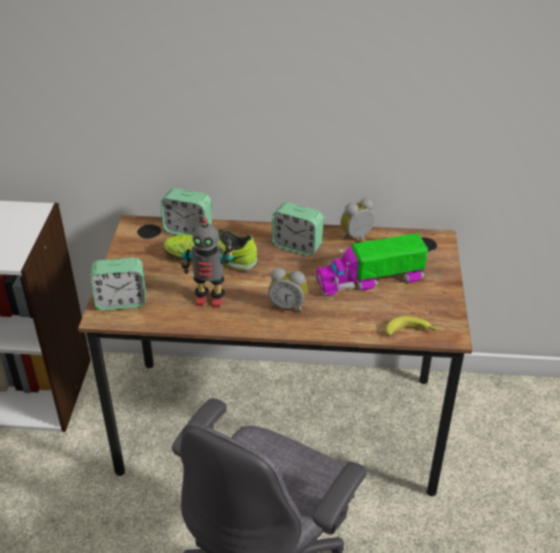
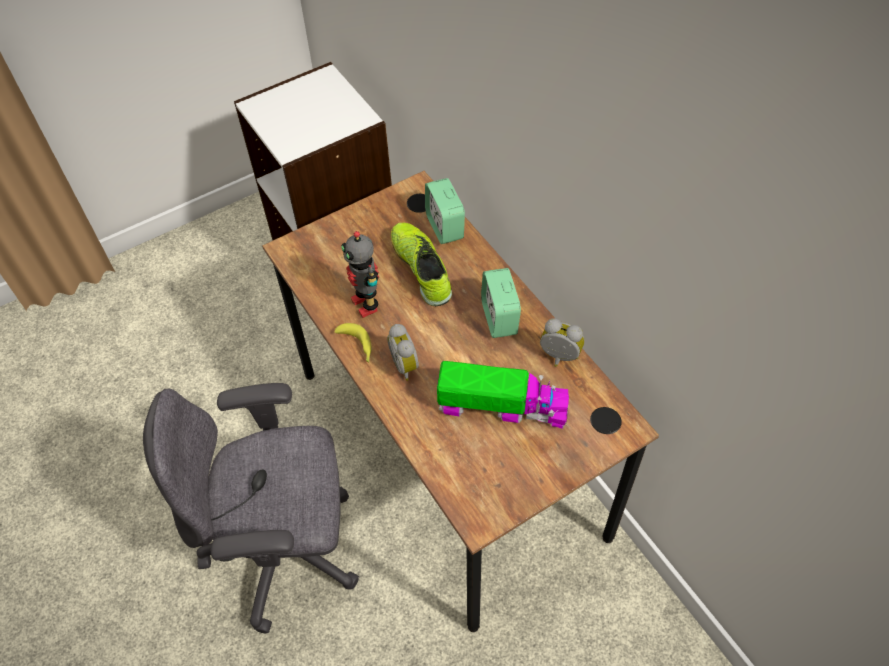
camera: 55 degrees right, 15 degrees up
(121, 301) = (314, 249): alarm clock -> none
(370, 279) = (503, 405): toy truck -> toy truck turned 150 degrees clockwise
(411, 331) = (454, 484): banana -> banana (357, 346)

